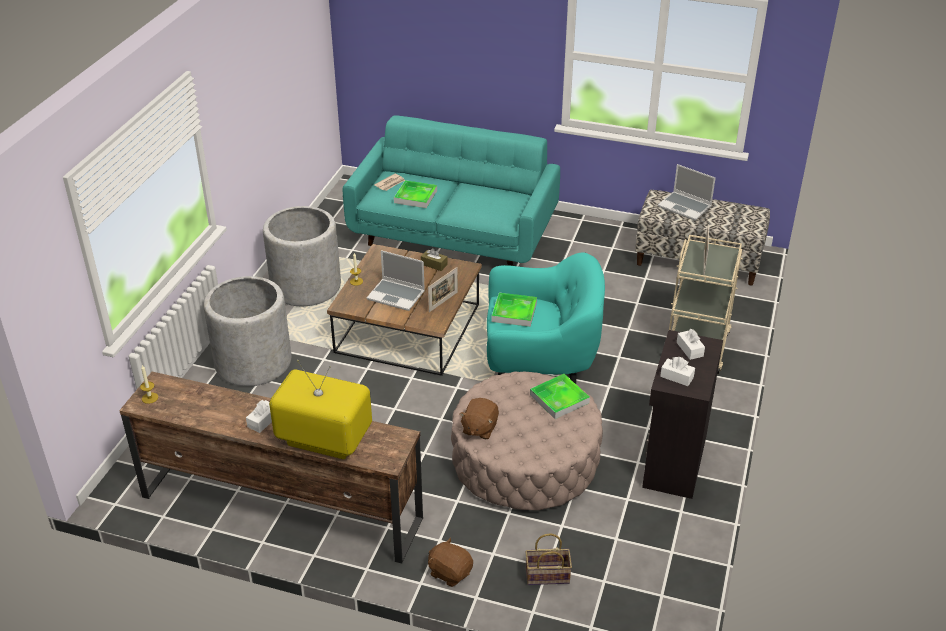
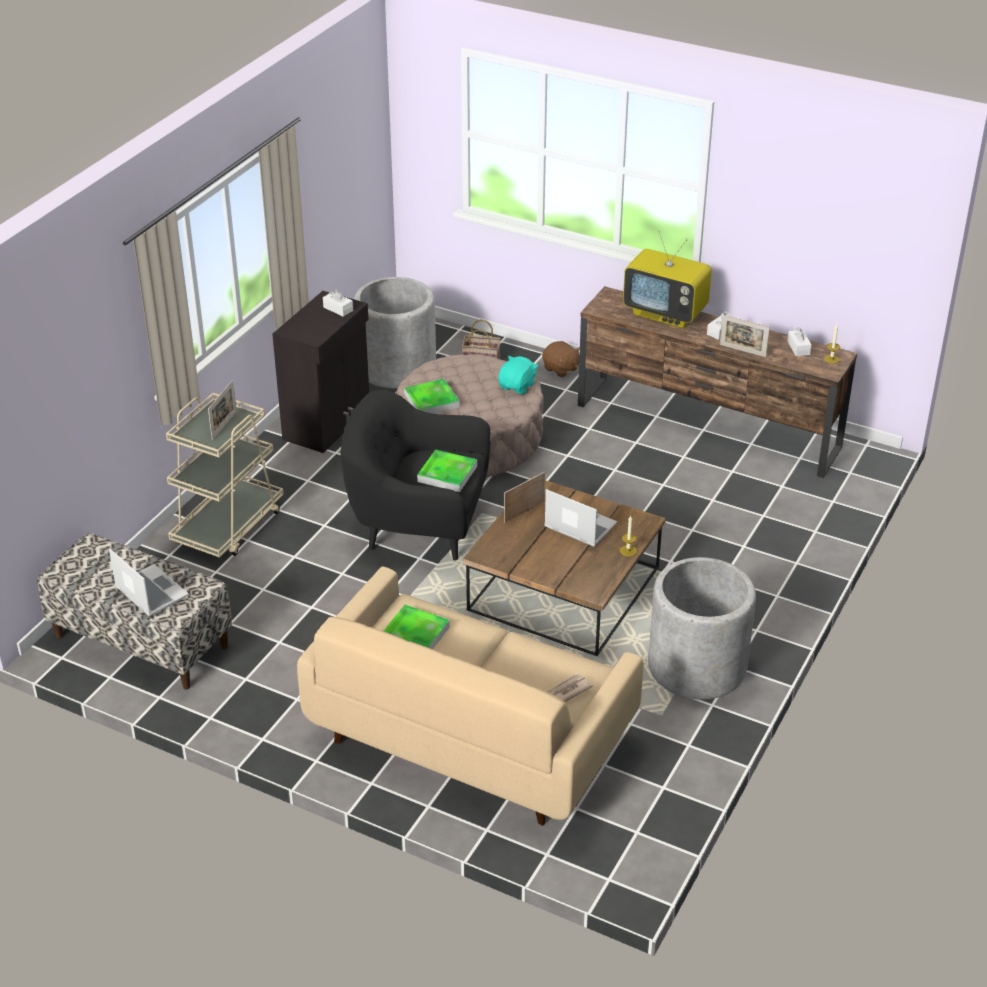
camera: 170 degrees left, 0 degrees up
(242, 398) = (742, 350): none -> picture frame
(253, 362) = (754, 567): grey planter -> grey planter (396, 368)
(415, 197) = (531, 660): tray -> tray (415, 635)
(434, 264) = (525, 563): brown tissue box -> none
(454, 234) = (470, 735): turquoise sofa -> beige sofa
(479, 428) = (517, 386): brown plush toy -> turquoise plush toy
(540, 365) = (418, 526): turquoise armchair -> black armchair
(689, 349) = (310, 328): white tissue box -> white tissue box (798, 348)

